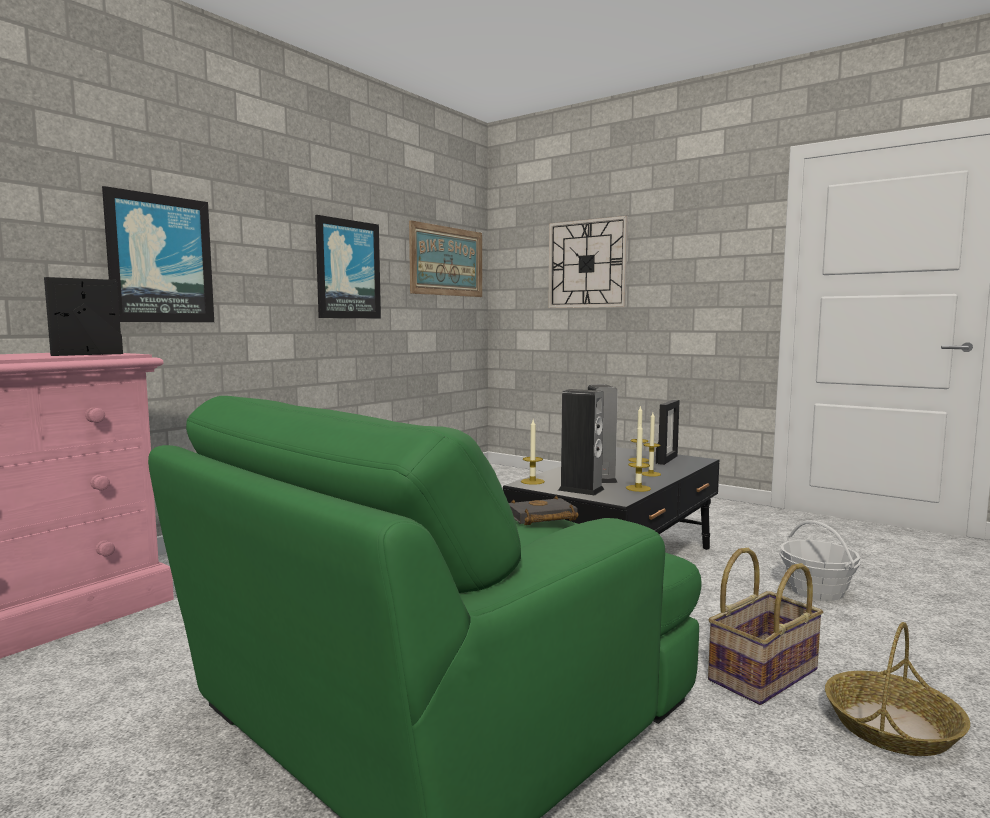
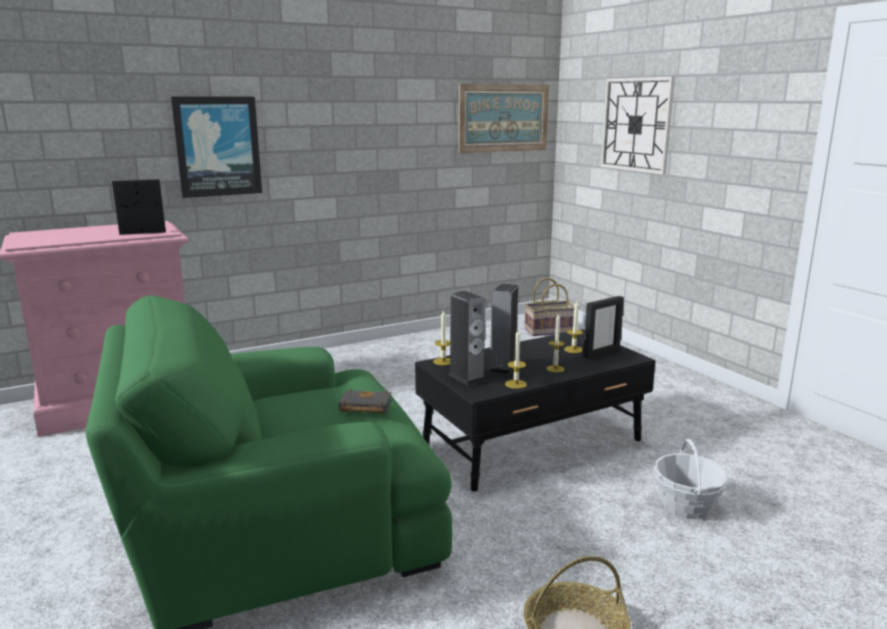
camera: 25 degrees right, 10 degrees up
(347, 269) = (389, 137): picture -> none
(761, 674) = (529, 564): basket -> basket (549, 330)

